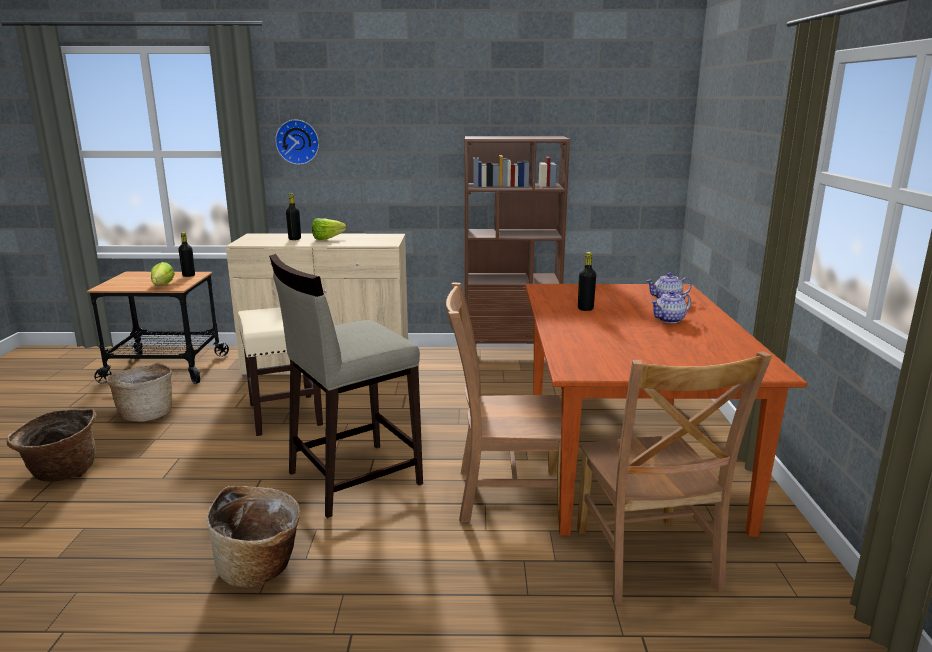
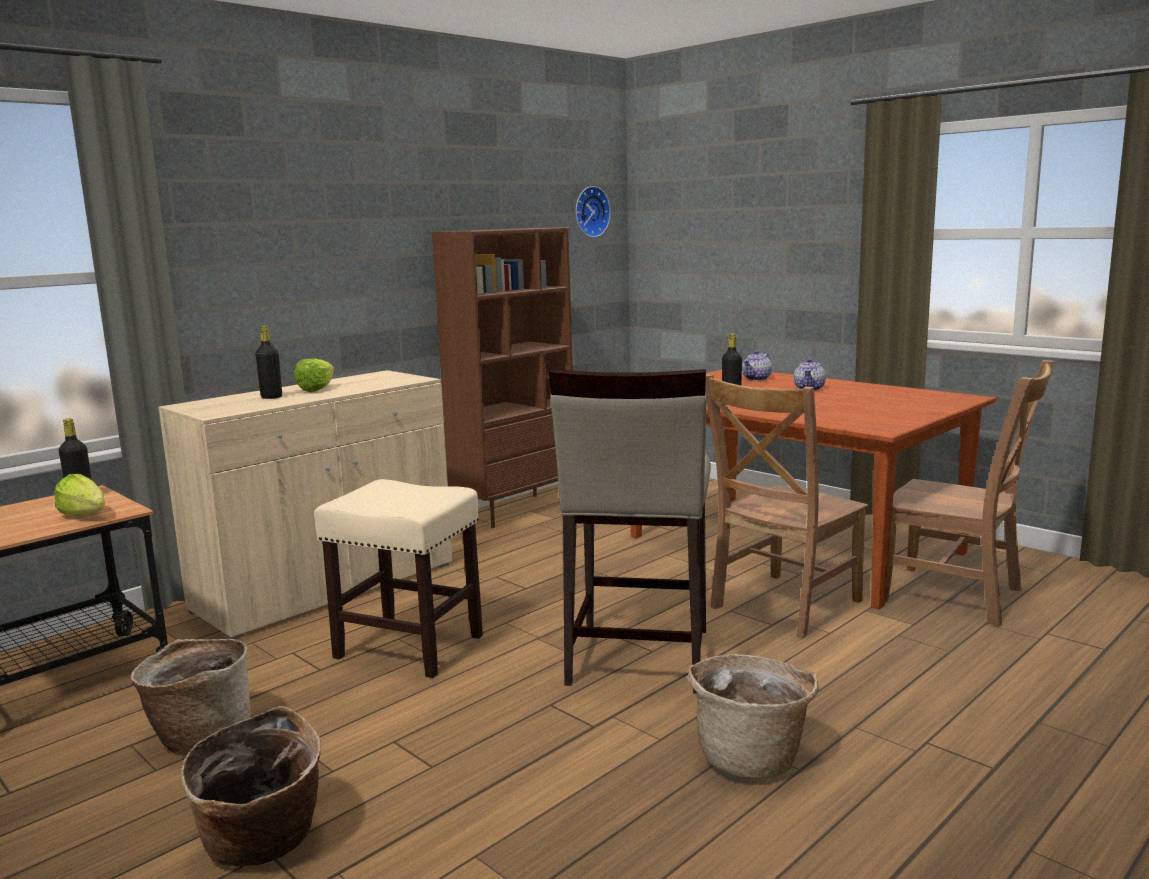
camera: 45 degrees left, 5 degrees down
(298, 142) = (208, 250): wall clock -> wall clock (590, 212)

